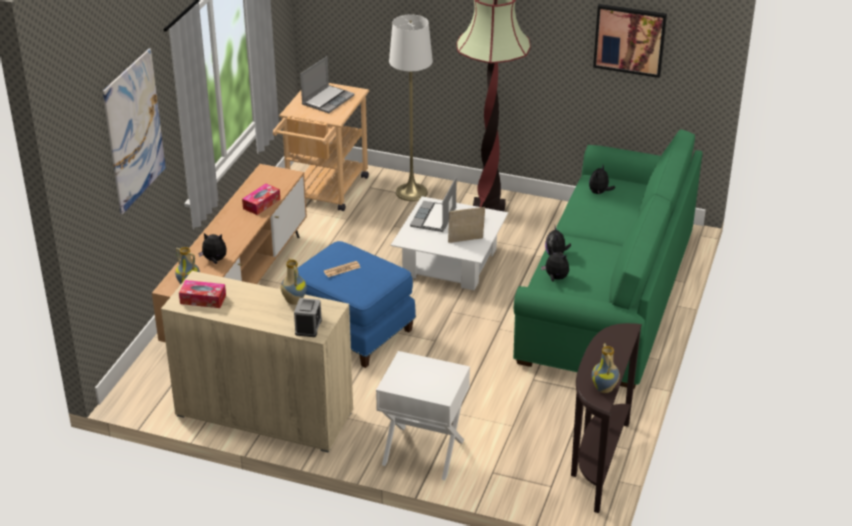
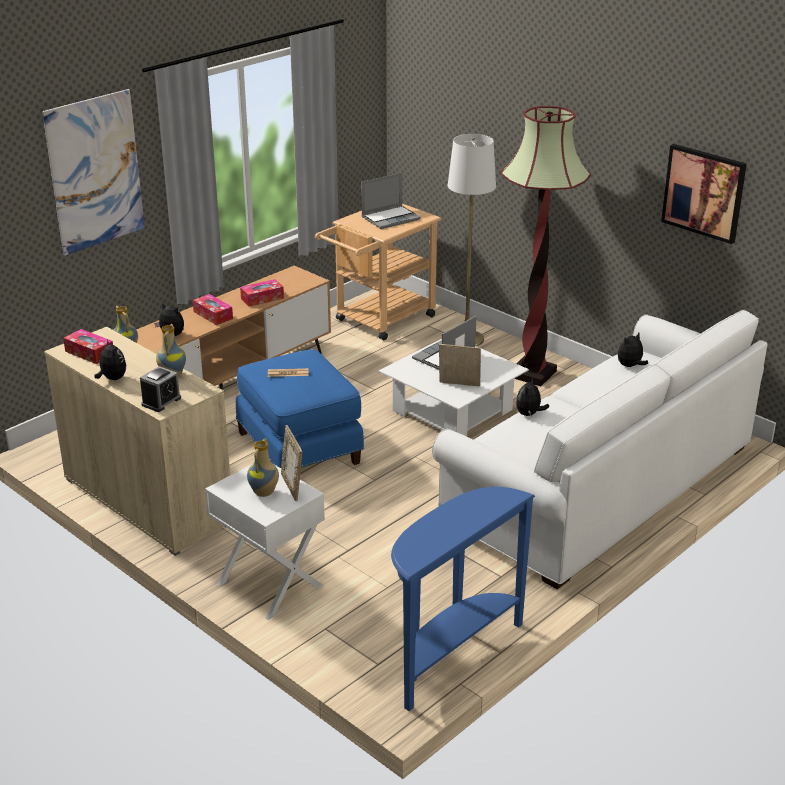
camera: 25 degrees right, 5 degrees down
(233, 231) = (213, 315): none -> tissue box
(442, 368) = (292, 486): none -> picture frame
(555, 278) = (508, 436): plush toy -> plush toy (112, 378)
(596, 462) = (450, 655): brown console table -> blue console table
(605, 389) = (427, 550): vase -> vase (264, 493)
(608, 296) = (601, 486): green sofa -> white sofa

